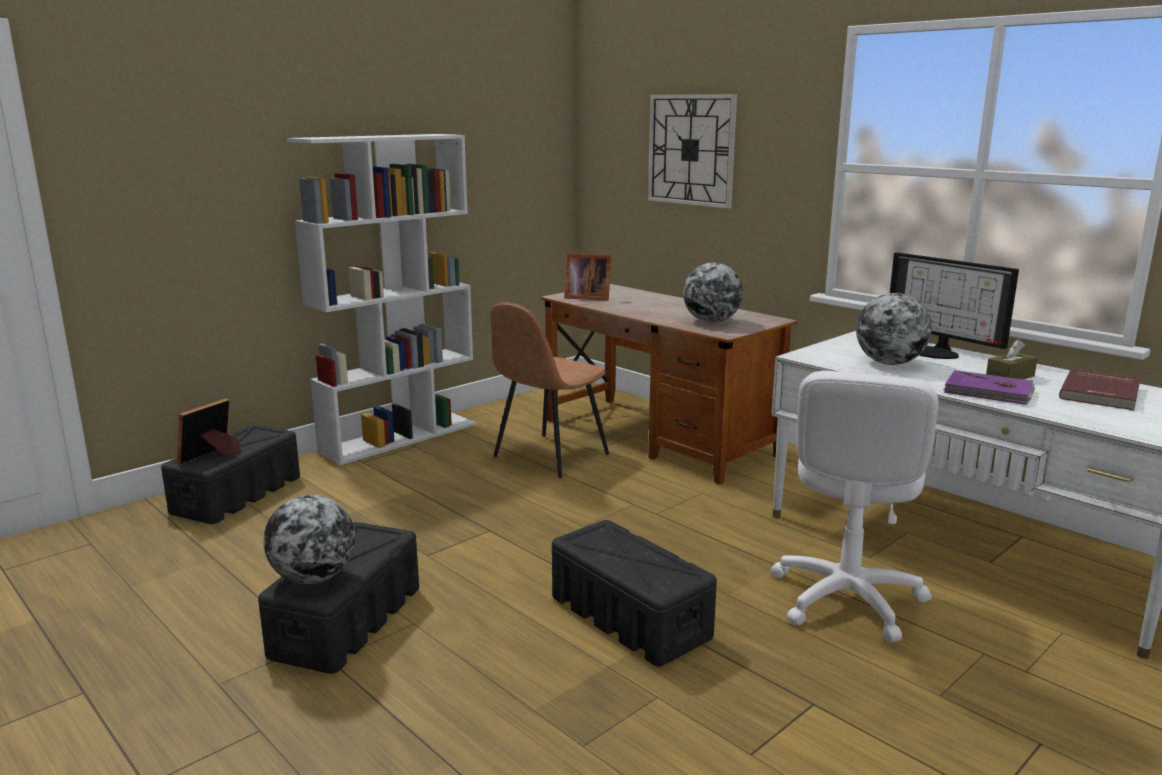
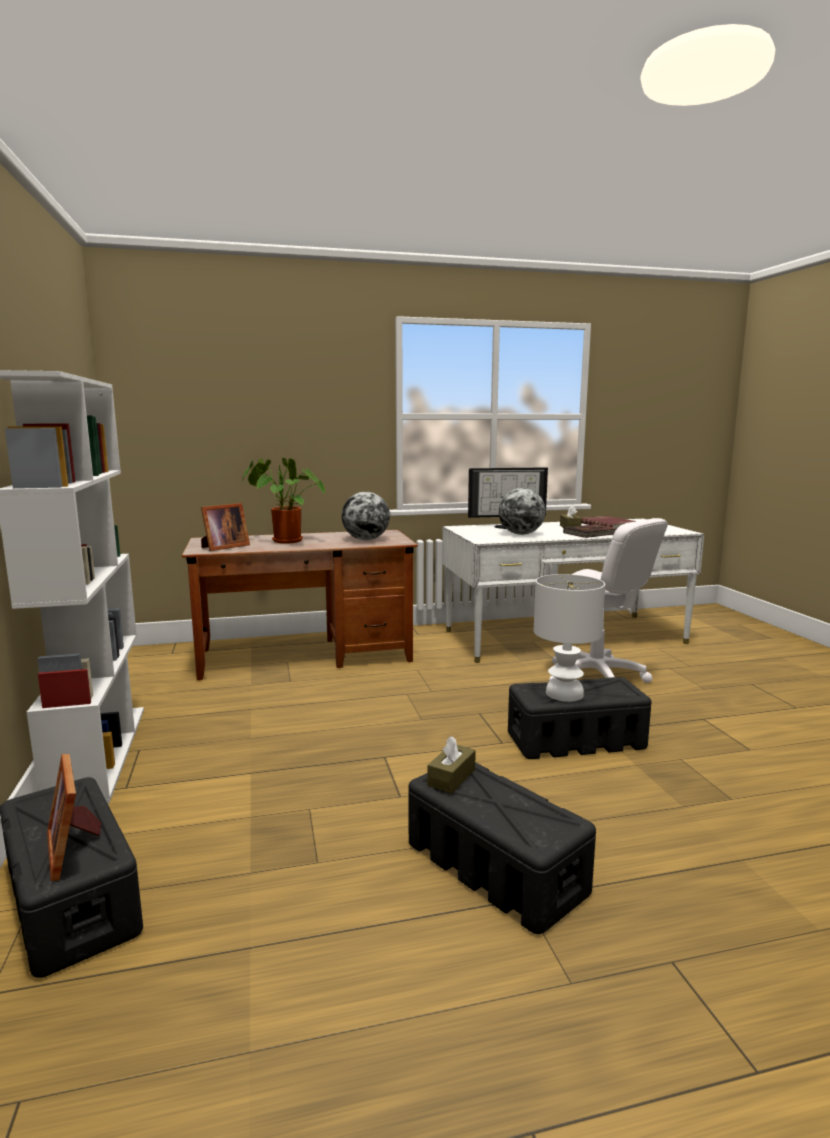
camera: 60 degrees left, 5 degrees down
(314, 578) = (526, 822): globe -> none
(369, 534) = (451, 777): none -> brown tissue box
(549, 456) = (274, 699): brown chair -> none
(610, 549) = (563, 694): none -> white table lamp
(646, 304) = (283, 541): none -> potted plant
(691, 150) = (256, 408): wall clock -> none
(988, 392) = (591, 533): purple book -> brown book

